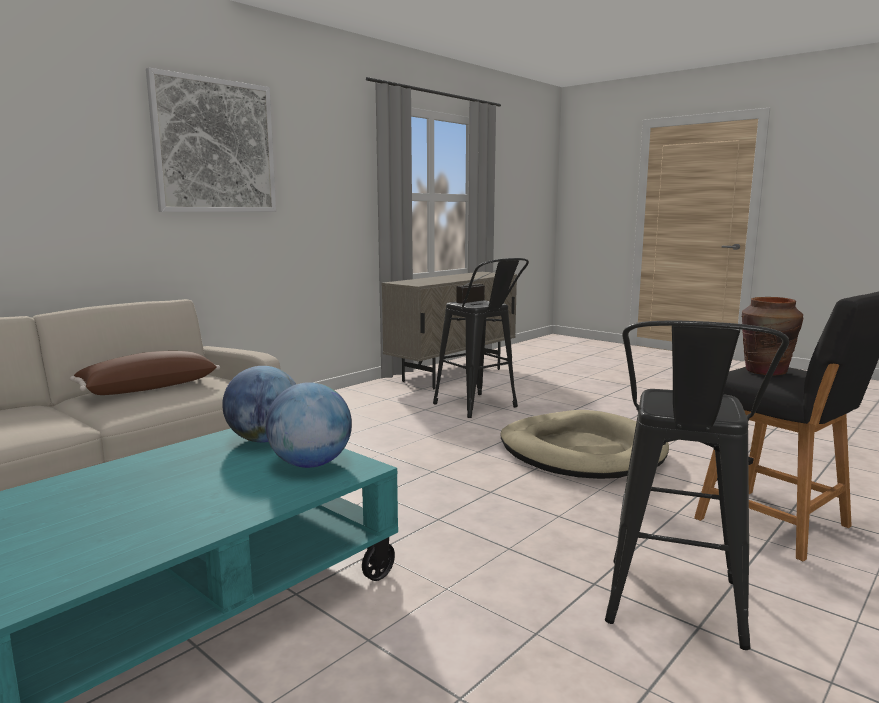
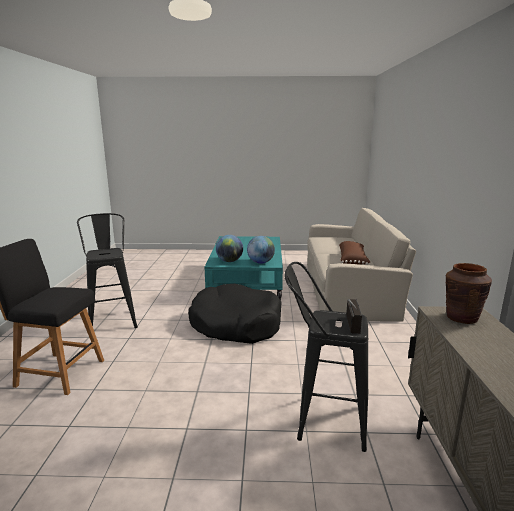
camera: 140 degrees right, 5 degrees up
(215, 146) = (450, 144): picture -> none
(419, 499) = (235, 324): none -> black dog bed
(581, 451) = (189, 391): beige dog bed -> none
(765, 371) = (61, 291): brown vase -> brown vase (461, 318)

